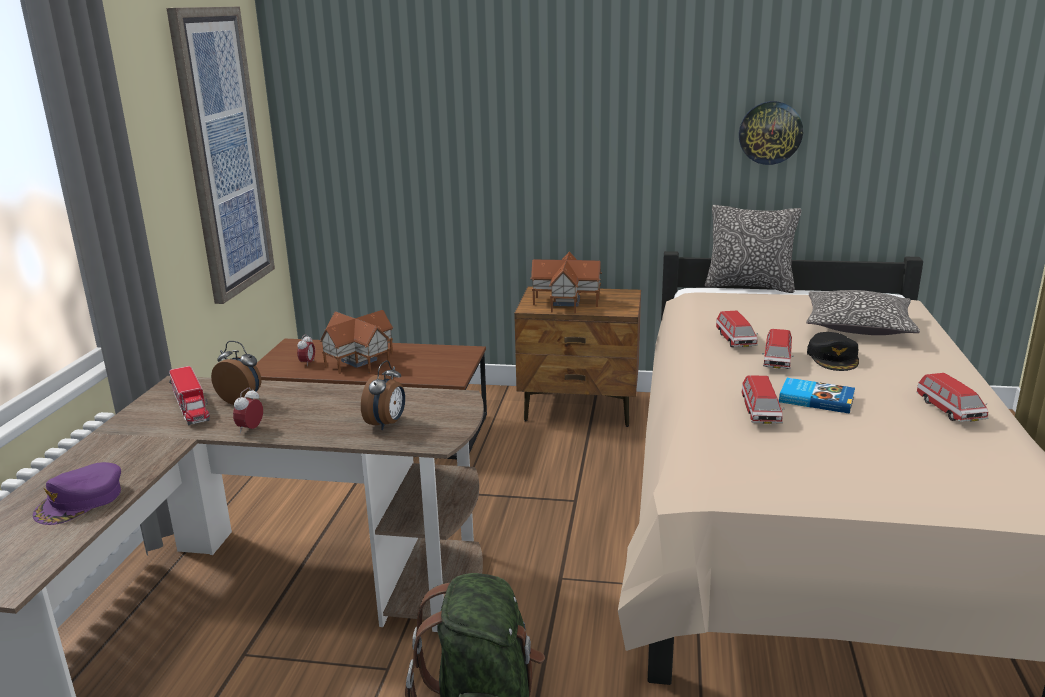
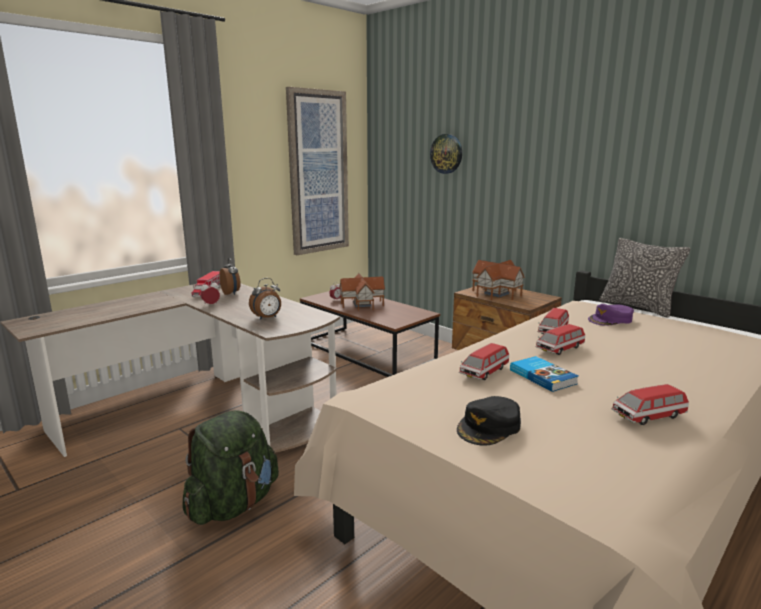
camera: 35 degrees right, 5 degrees down
(80, 501) = (106, 312): purple cap -> purple cap (610, 320)
(770, 133) = (674, 182): wall clock -> wall clock (446, 153)
(833, 358) = (612, 358): black cap -> black cap (489, 427)
(858, 326) = (677, 346): pillow -> none
(949, 410) = (648, 416): toy car -> toy car turned 45 degrees clockwise

